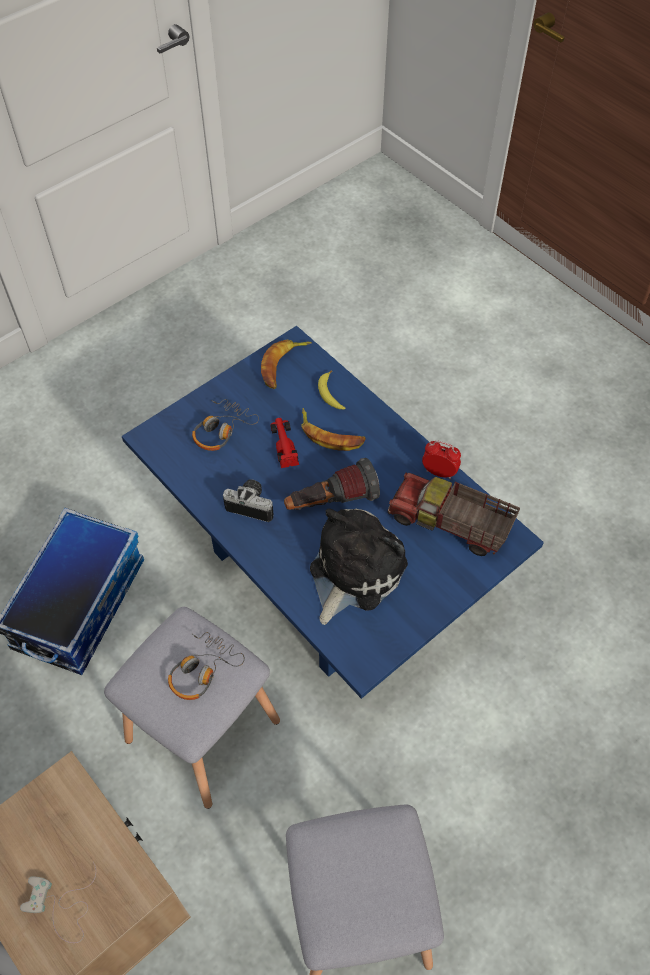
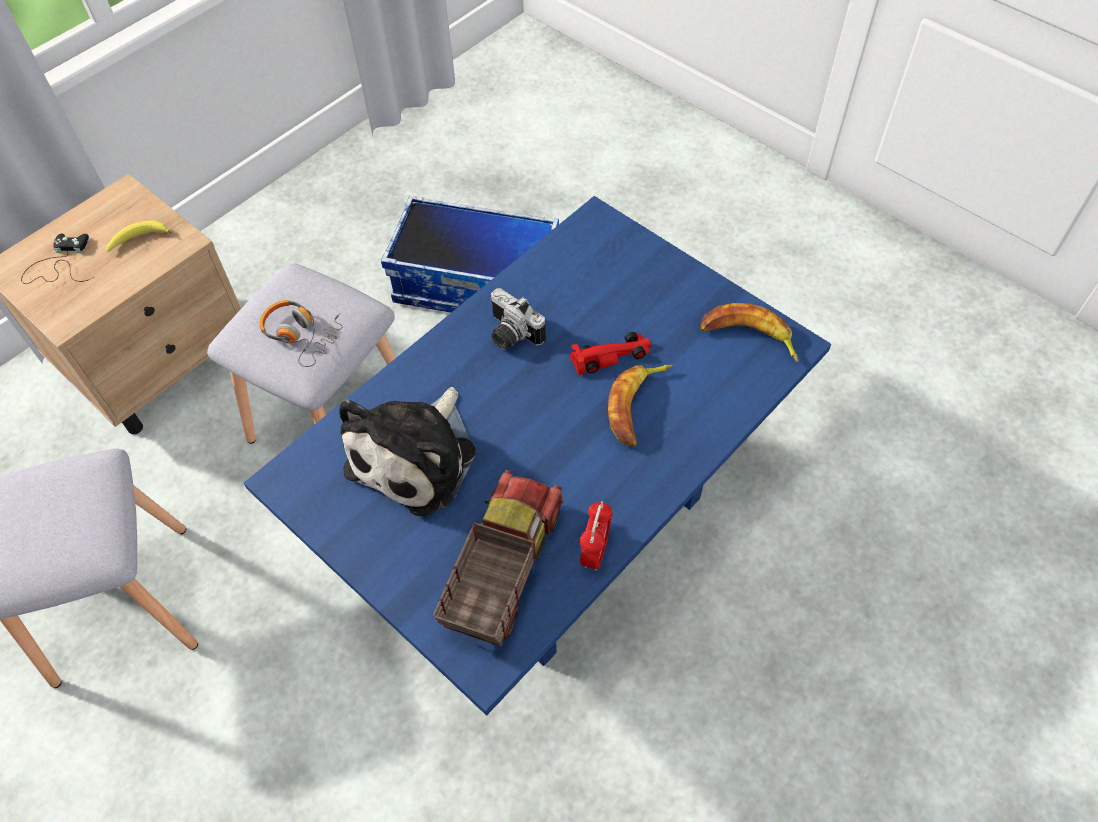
camera: 85 degrees right, 0 degrees up
(62, 905) = (59, 265): white game controller -> black game controller
(222, 430) = (621, 287): headphones -> none
(252, 504) = (510, 335): camera -> camera turned 120 degrees clockwise
(330, 394) = (710, 398): banana -> banana (139, 239)
(331, 502) = (524, 419): flashlight -> none
(353, 571) = (417, 456): plush toy -> plush toy turned 90 degrees clockwise

